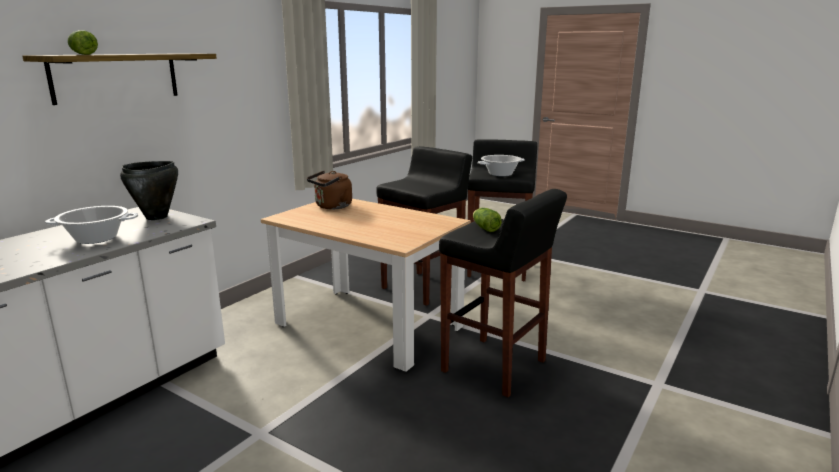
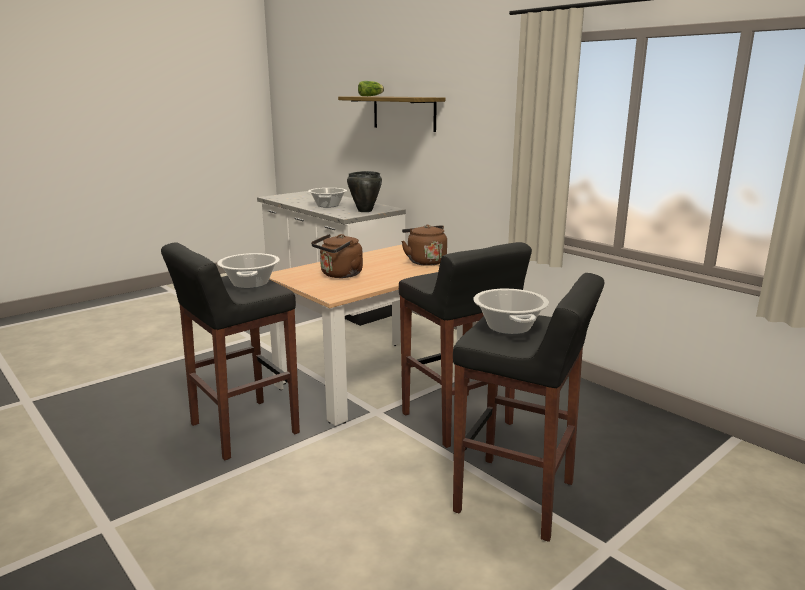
camera: 105 degrees right, 0 degrees up
(392, 225) = (339, 275): none -> brown kettle
(485, 228) = (250, 284): lettuce -> cooking pot

